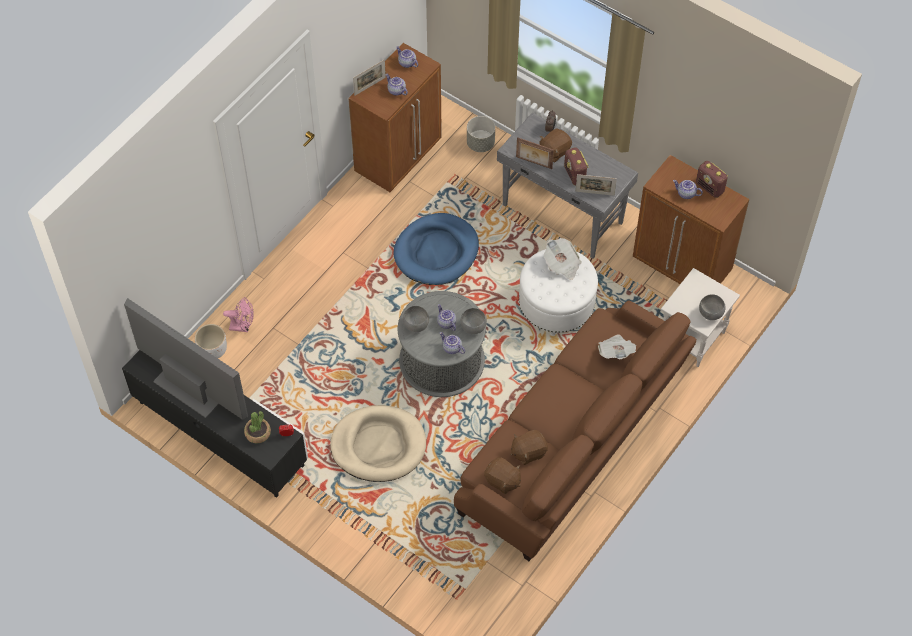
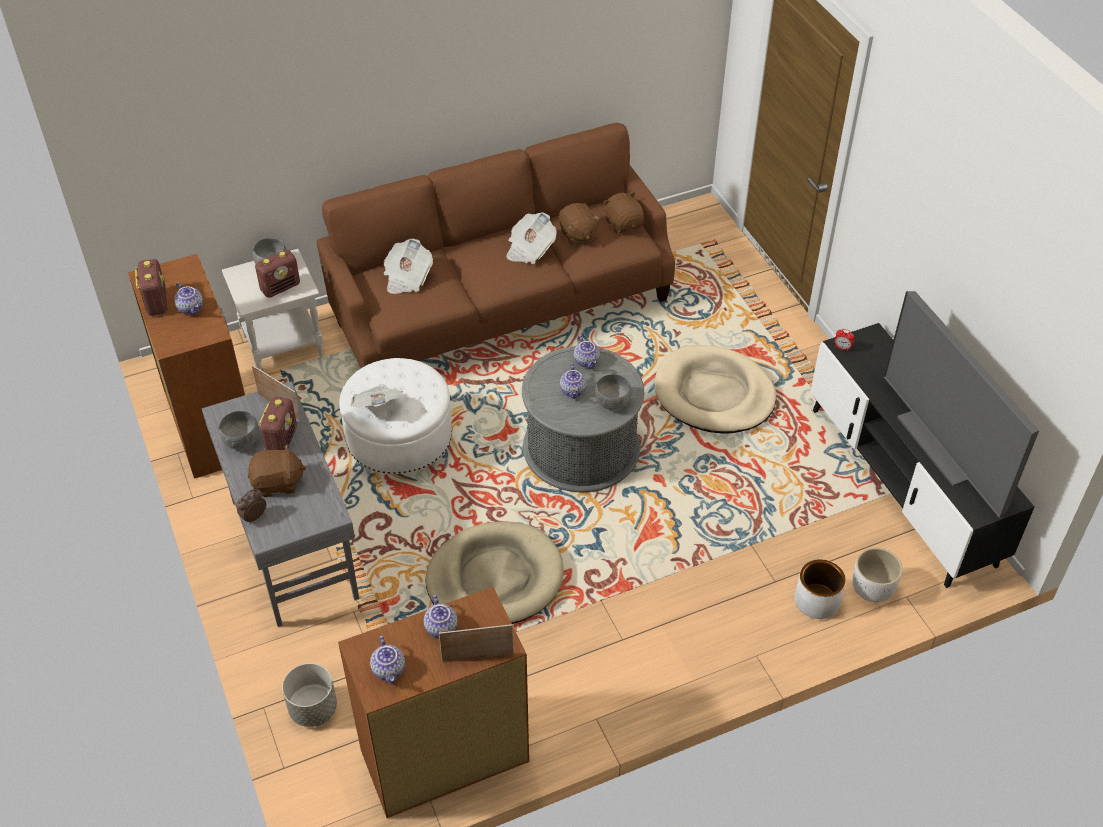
camera: 150 degrees left, 10 degrees down
(243, 327) = (817, 601): pink fan -> white planter
(258, 433) = (877, 362): potted plant -> none
(436, 252) = (495, 578): blue dog bed -> beige dog bed
(472, 327) = (545, 372): grey bowl -> grey bowl (242, 442)
(528, 452) = (577, 235): brown plush toy -> brown plush toy turned 60 degrees clockwise
(533, 163) = (319, 480): picture frame -> none
(552, 420) = (529, 249): none -> newspaper
(688, 299) = (280, 287): none -> radio

